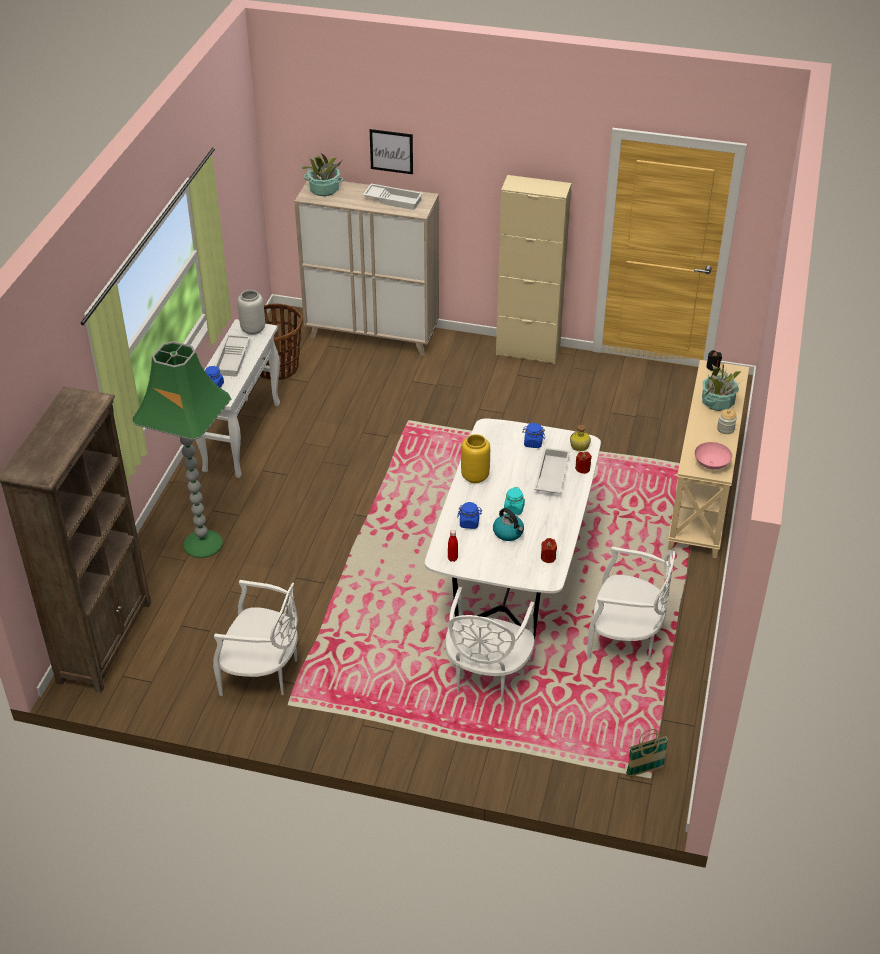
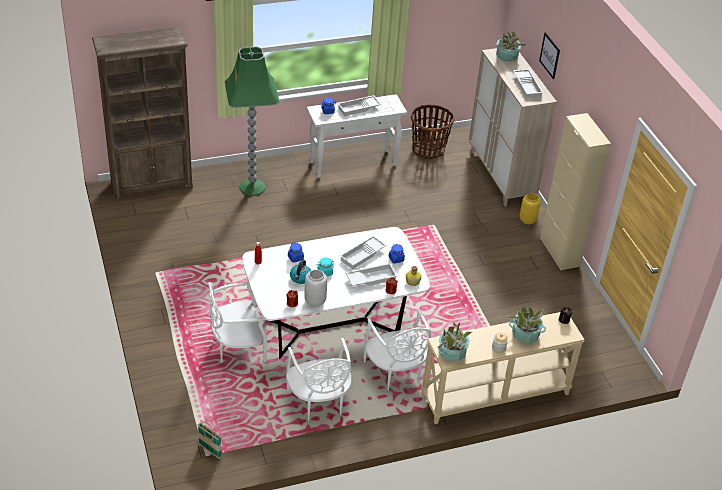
camera: 55 degrees right, 0 degrees up
(252, 329) = (393, 104): grey vase -> grey vase (314, 300)
(262, 672) = (172, 252): white chair -> white chair (395, 372)
(475, 477) = (340, 245): yellow vase -> yellow vase (527, 220)
(507, 466) = (363, 255): none -> white tray
(712, 465) = (452, 353): pink bowl -> potted plant

